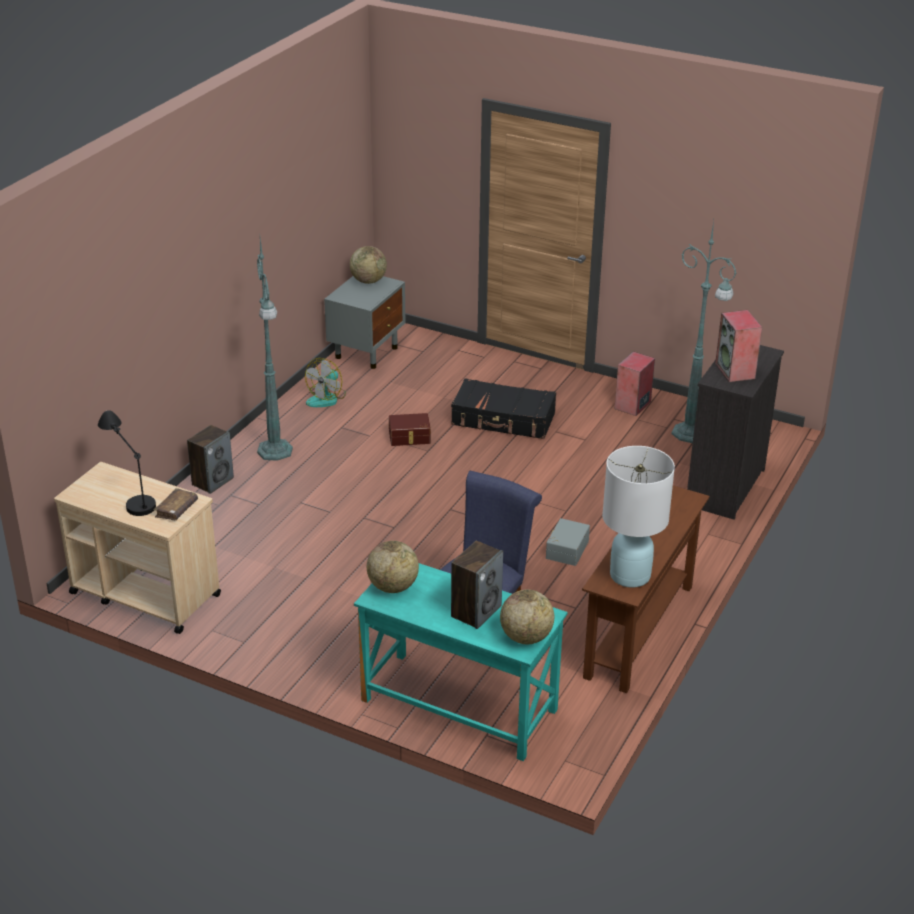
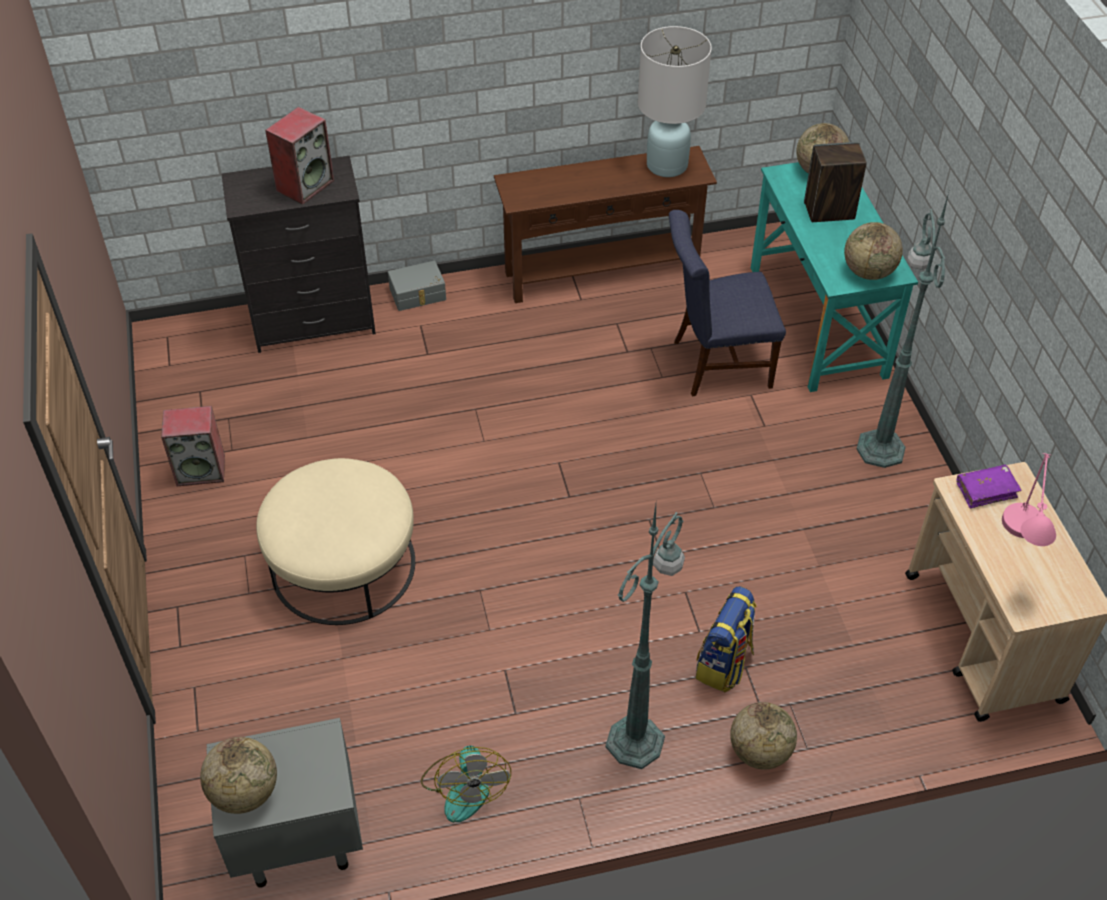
camera: 130 degrees left, 15 degrees up
(130, 494) = (1019, 550): black table lamp -> pink table lamp
(176, 510) = (986, 490): brown book -> purple book
(212, 481) = (759, 752): speaker -> globe
(271, 498) = (724, 664): none -> backpack
(326, 398) = (464, 786): fan -> fan turned 90 degrees clockwise
(409, 437) = (469, 627): brown storage box -> none
(503, 419) = (343, 565): black suitcase -> beige ottoman
(566, 549) = (539, 374): grey storage box -> grey storage box (418, 295)
(691, 434) = (225, 393): green floor lamp -> green floor lamp (880, 447)

